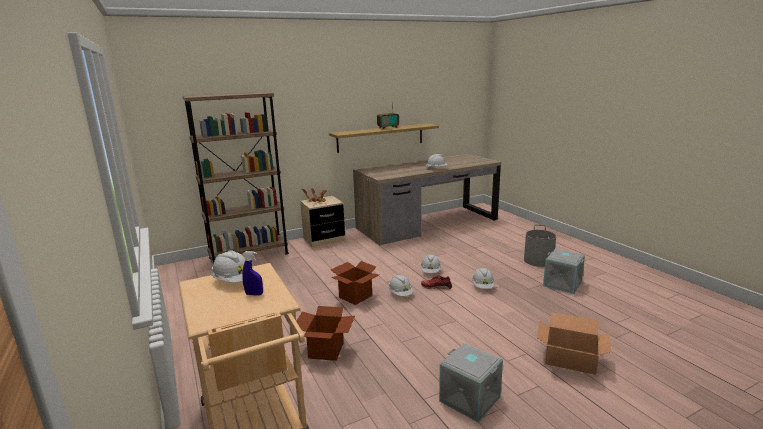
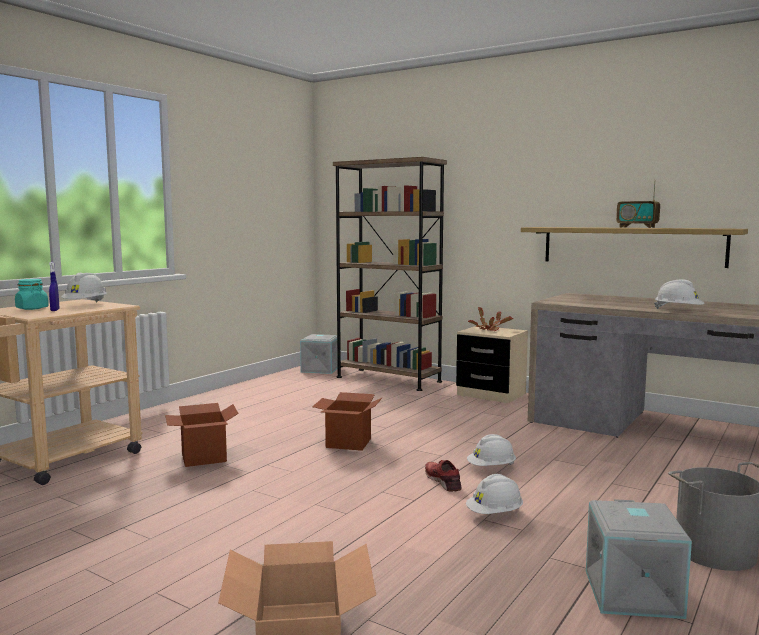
camera: 60 degrees right, 10 degrees down
(222, 304) = (32, 308): none -> turquoise jar
(400, 294) = (388, 464): white hard hat -> none
(469, 399) = (131, 556): grey storage box -> grey storage box (319, 369)

